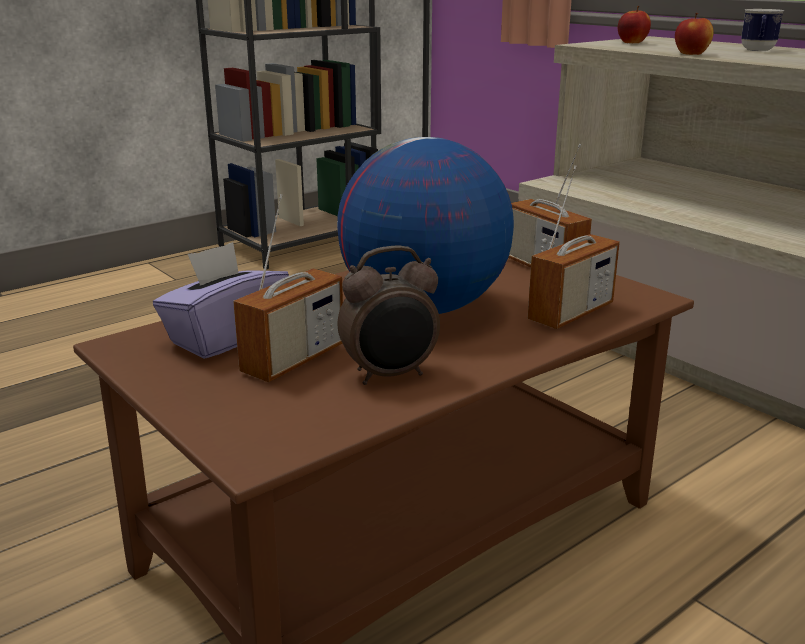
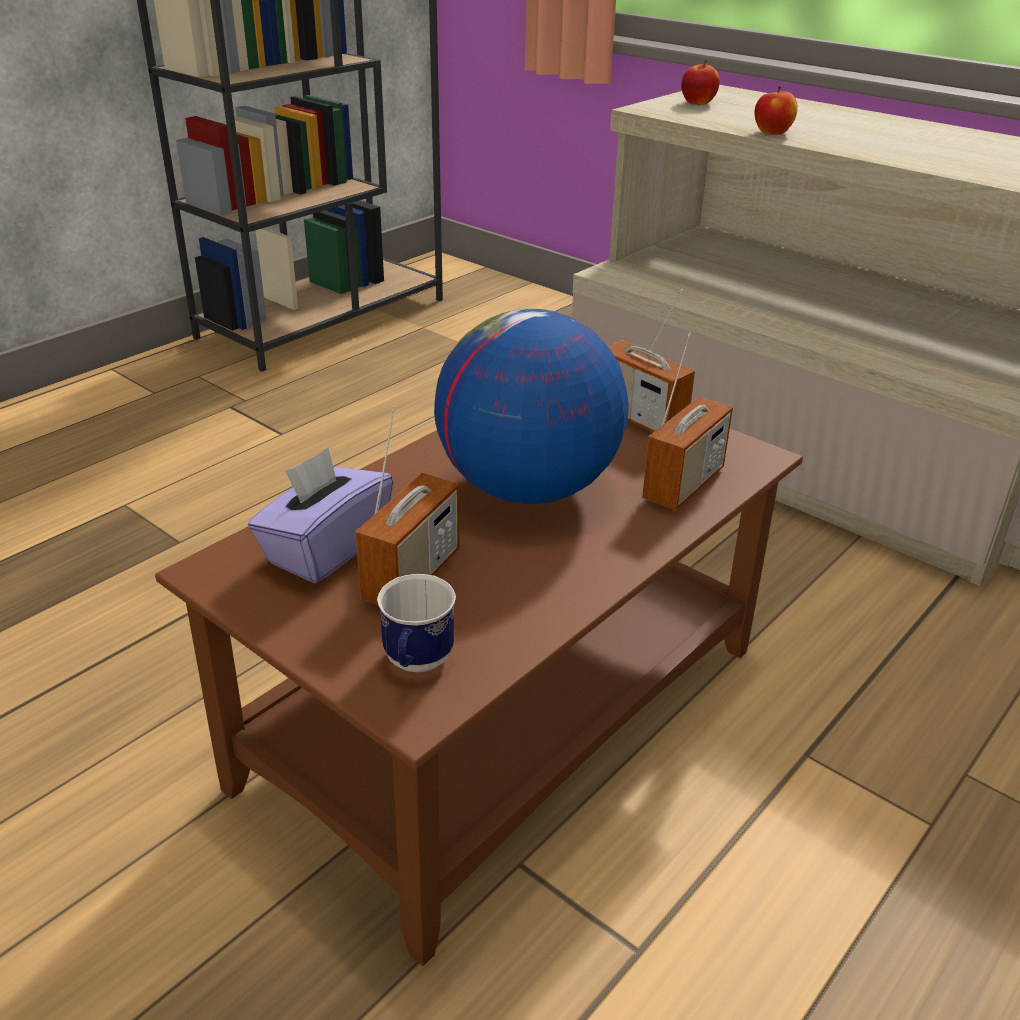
camera: 10 degrees left, 10 degrees up
(390, 375) = (522, 589): alarm clock -> none
(757, 50) = (841, 121): mug -> mug (416, 665)

